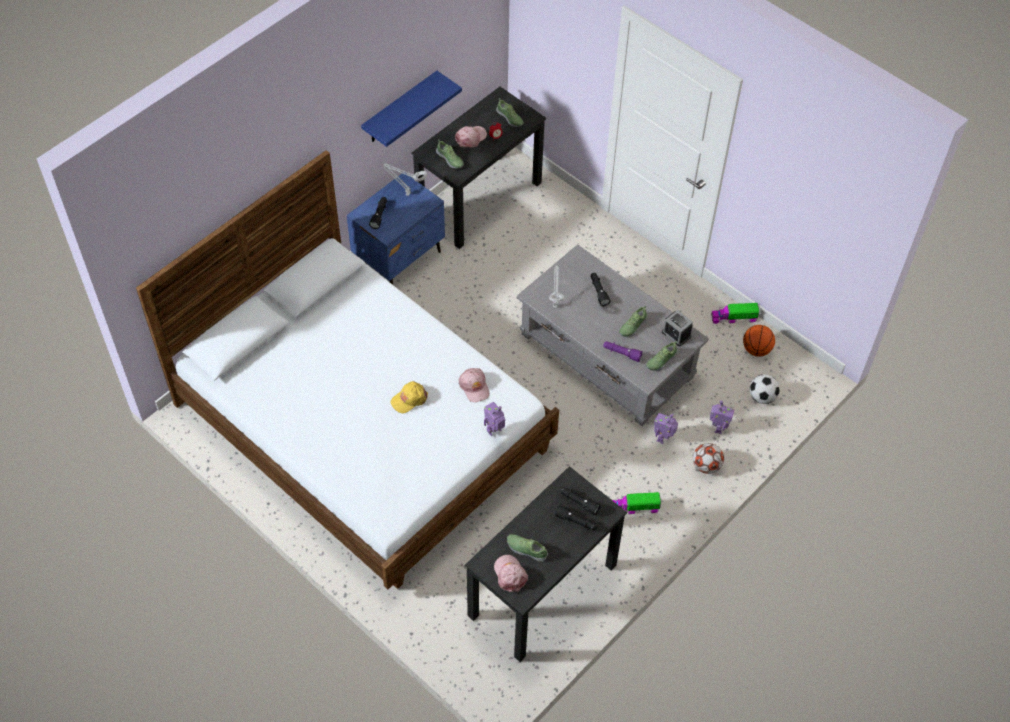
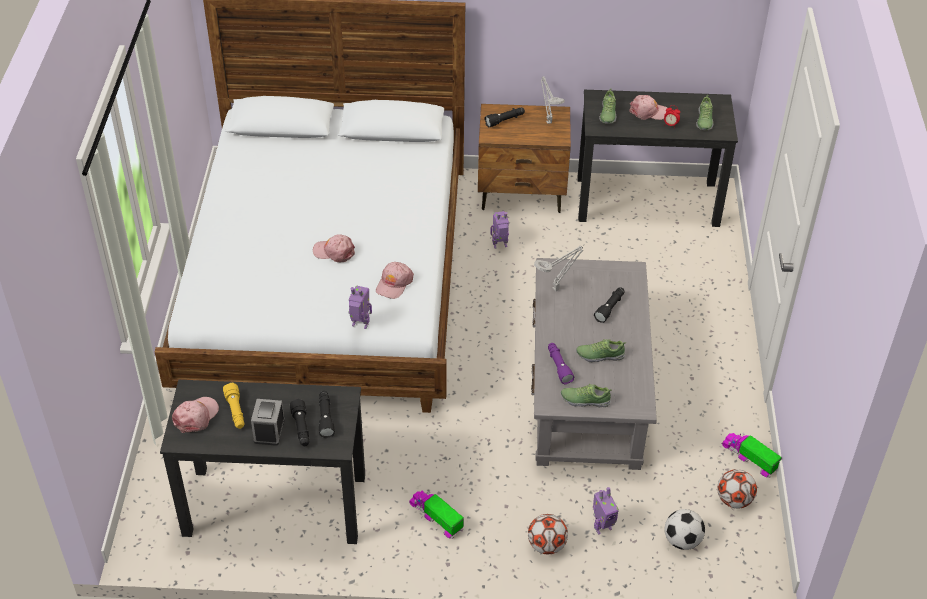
camera: 50 degrees right, 10 degrees down
(400, 108) = (581, 25): blue shelf -> none
(400, 258) = (522, 193): blue nightstand -> brown nightstand
(409, 399) = (334, 252): yellow cap -> pink cap
(526, 549) = (236, 411): shoe -> yellow flashlight
(663, 438) = (540, 490): toy robot -> toy robot (500, 245)
(676, 334) = (630, 392): alarm clock -> alarm clock (269, 430)
(756, 350) = (734, 500): basketball -> football

